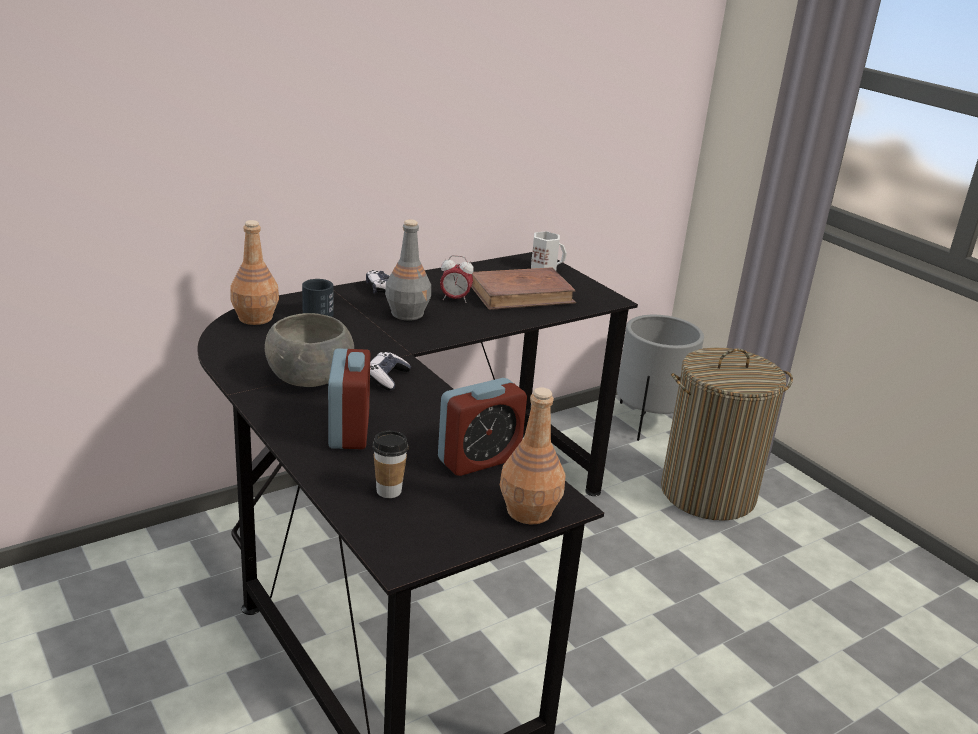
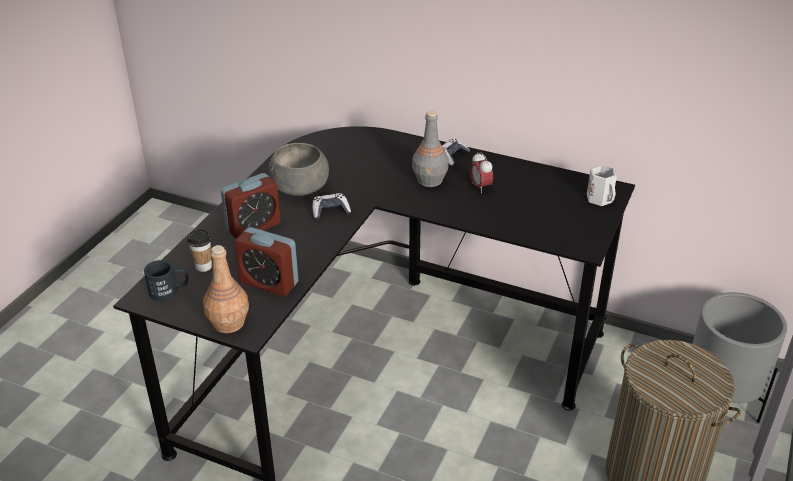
camera: 60 degrees right, 10 degrees up
(255, 318) = (350, 137): brown bottle -> none
(321, 312) = (388, 152): black mug -> black mug (169, 290)
(521, 294) = (532, 208): brown book -> none

